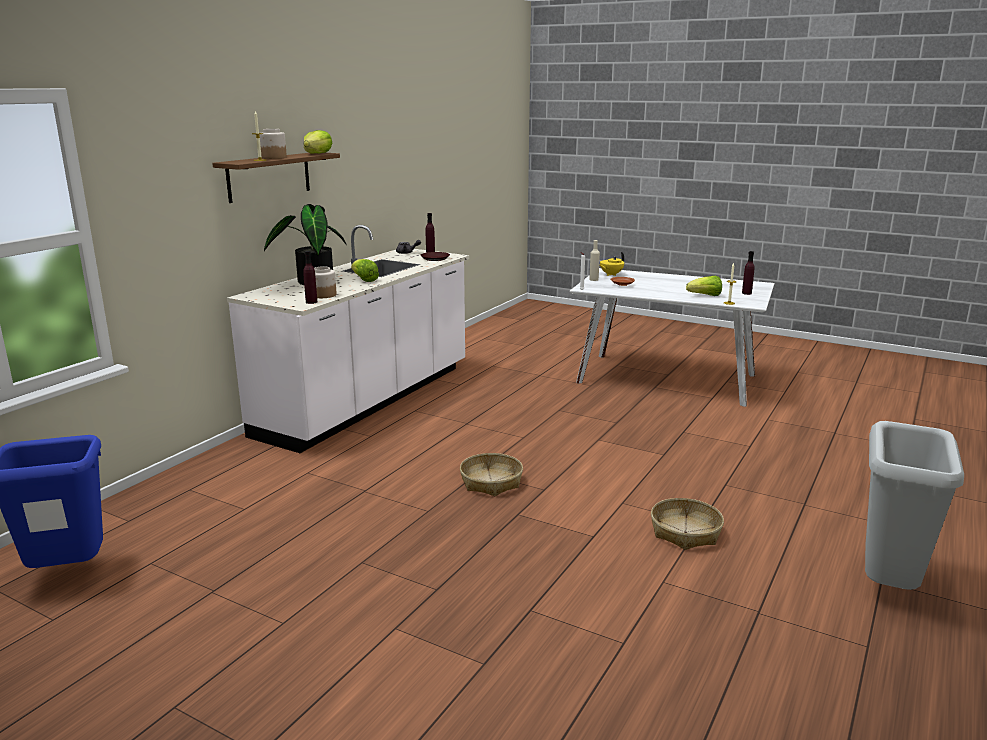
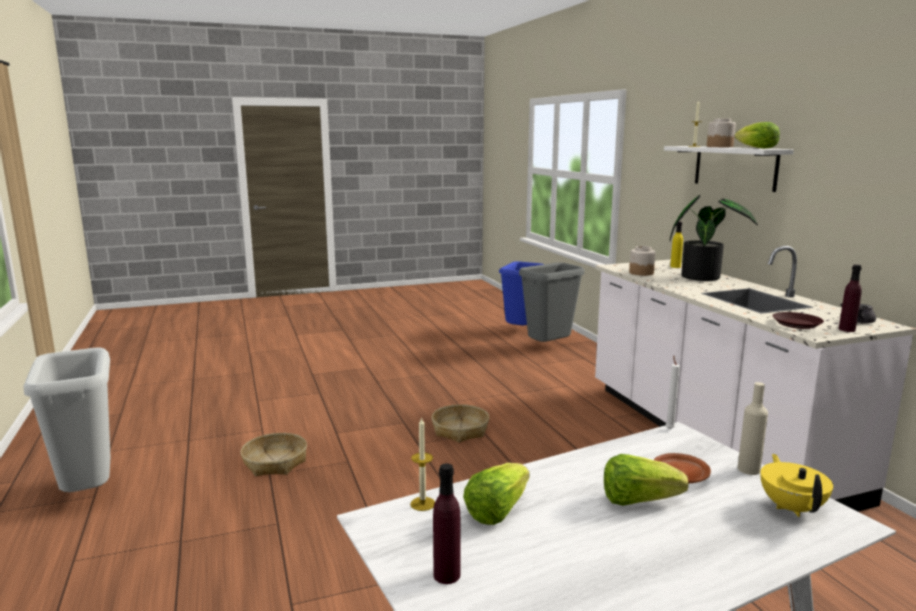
camera: 130 degrees right, 5 degrees down
(159, 522) = (549, 348): none -> grey trash can
(269, 176) = (734, 167): brown shelf -> white shelf
(272, 291) = (675, 266): none -> yellow bottle
(311, 302) = (621, 269): purple bottle -> none
(364, 280) = (691, 287): lettuce -> lettuce (638, 500)

